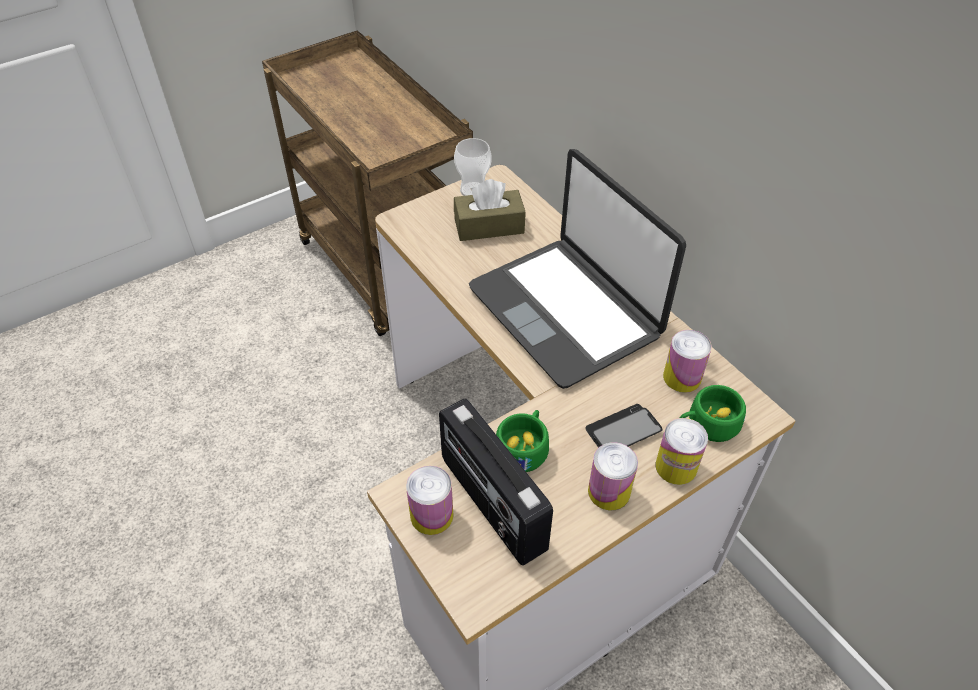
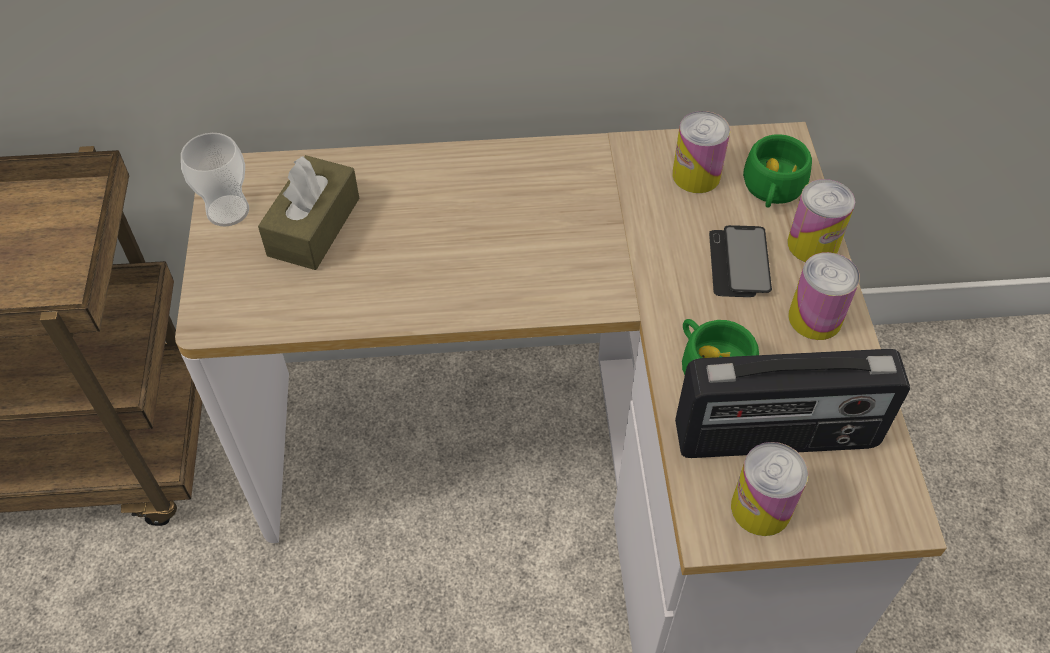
camera: 60 degrees left, 5 degrees up
(566, 311) = (526, 224): laptop -> none

